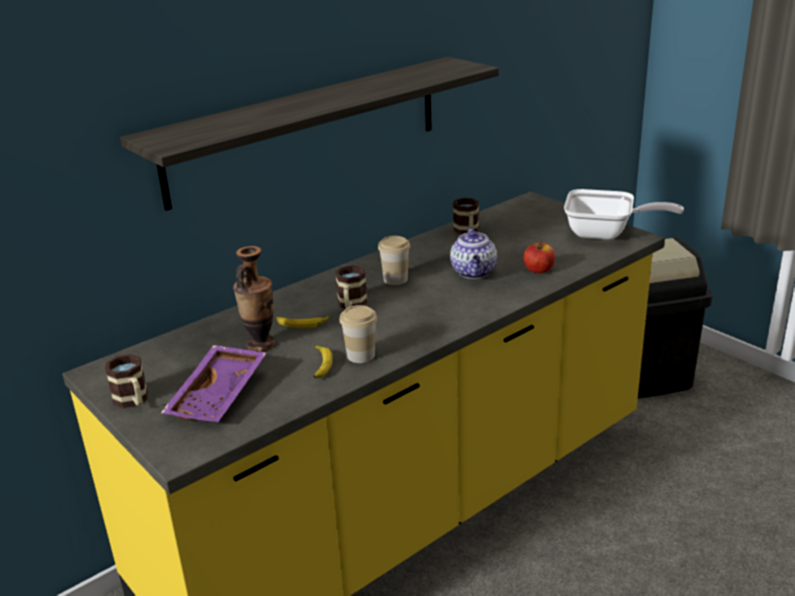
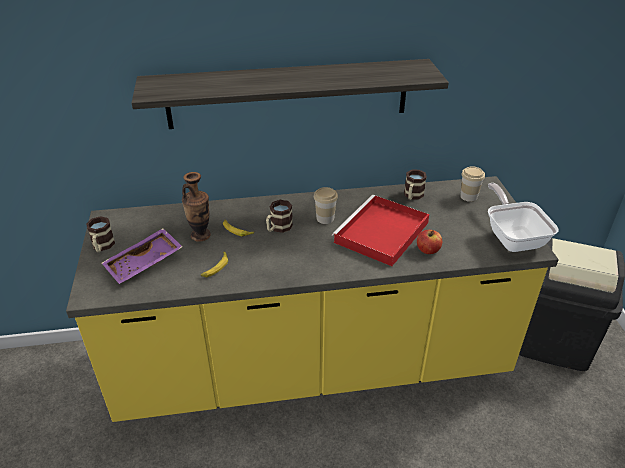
camera: 30 degrees right, 10 degrees up
(361, 355) = (245, 270): cup -> cup (468, 196)
(474, 272) = (381, 233): teapot -> red tray
(606, 234) = (513, 237): frying pan -> frying pan turned 150 degrees counterclockwise

